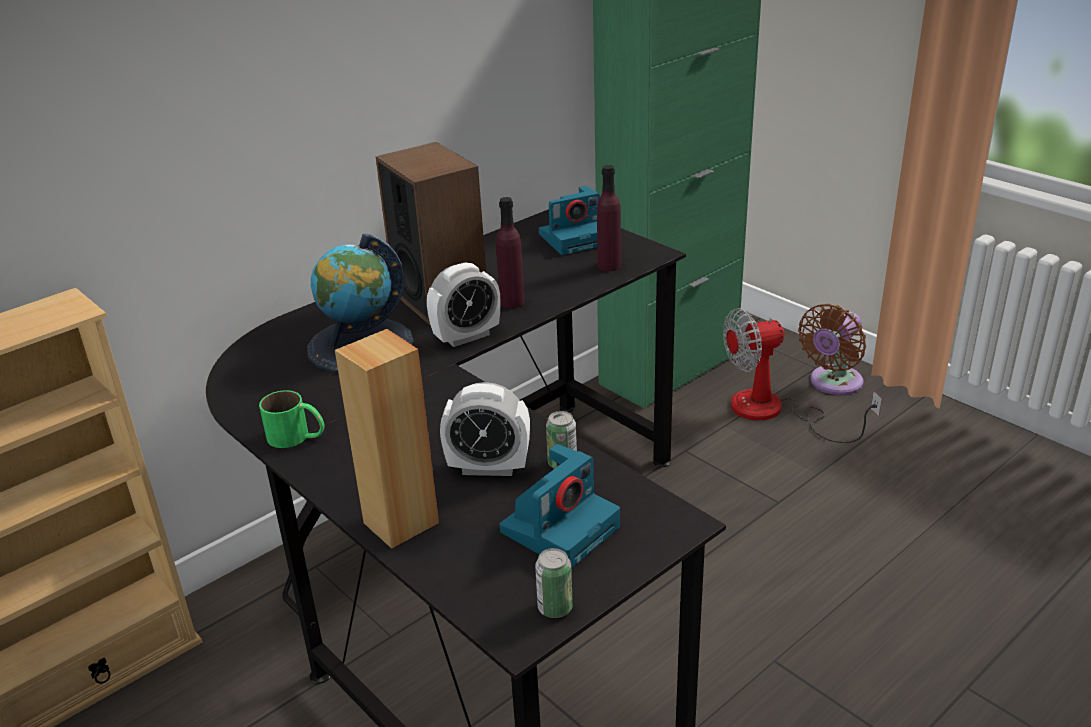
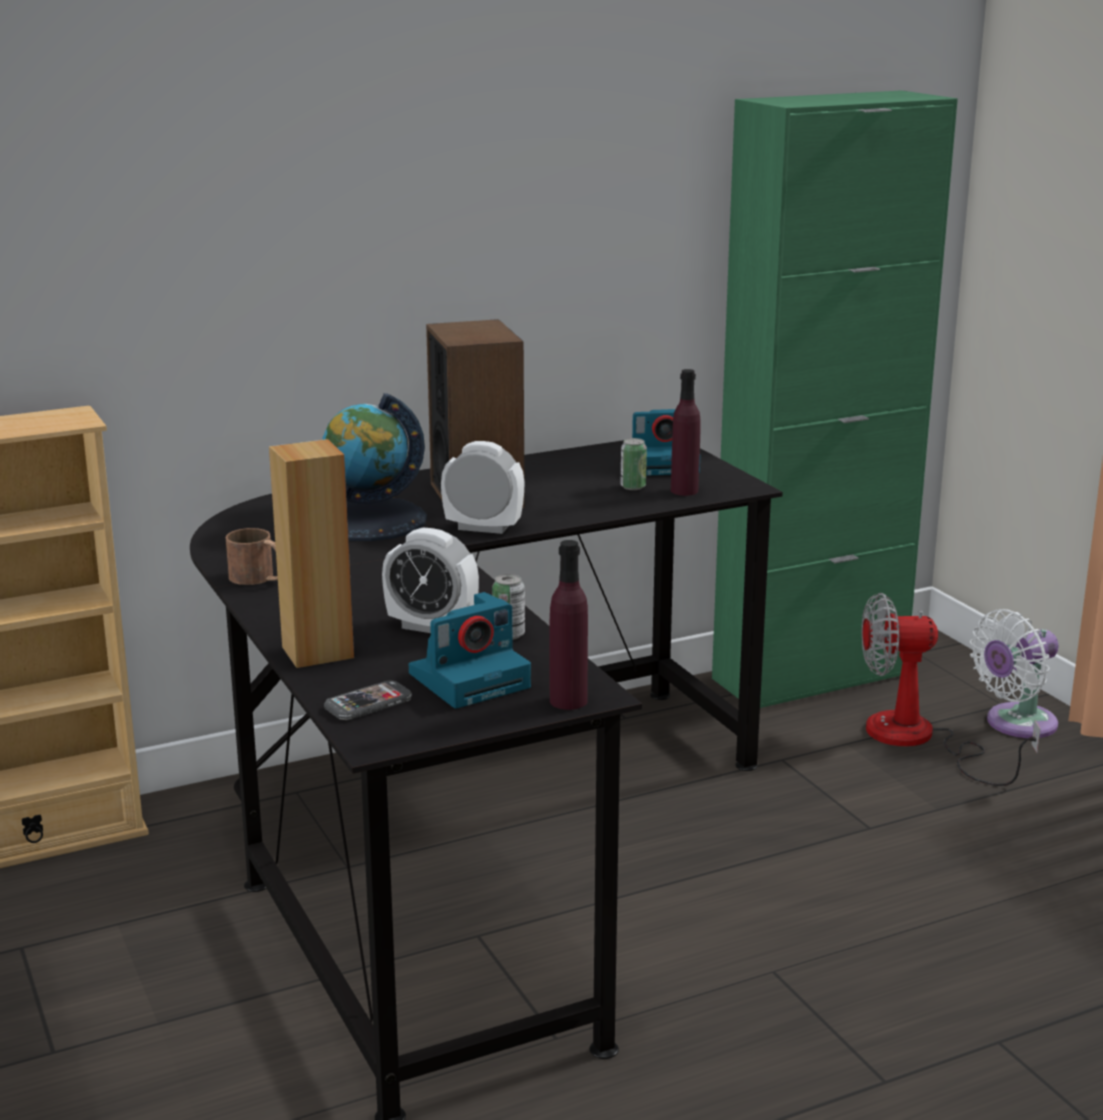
camera: 15 degrees right, 10 degrees down
(297, 437) = (260, 578): green mug -> brown mug
(466, 336) = (483, 528): alarm clock -> alarm clock turned 150 degrees counterclockwise
(484, 582) = (368, 703): none -> phone
(512, 302) = (552, 507): purple bottle -> purple bottle (568, 701)
(555, 608) = (422, 731): can -> can (633, 487)
(833, 383) = (1015, 724): brown fan -> white fan

